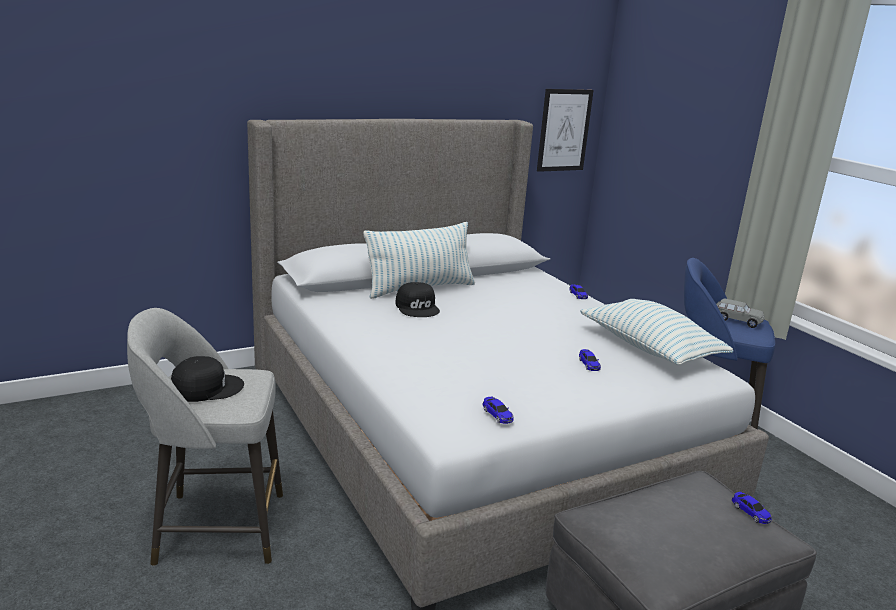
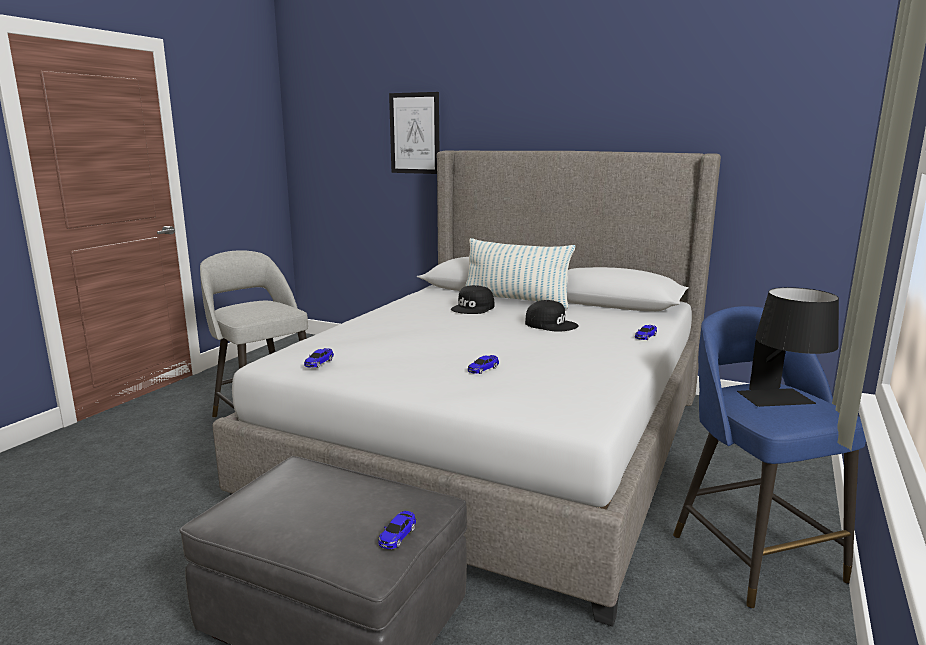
camera: 55 degrees right, 5 degrees down
(206, 387) = (251, 307): black cap -> black cap (551, 324)
(564, 130) = (800, 169): picture -> picture (414, 133)
(649, 348) = (580, 381): pillow -> none
(737, 321) = (784, 402): grey toy car -> black table lamp

